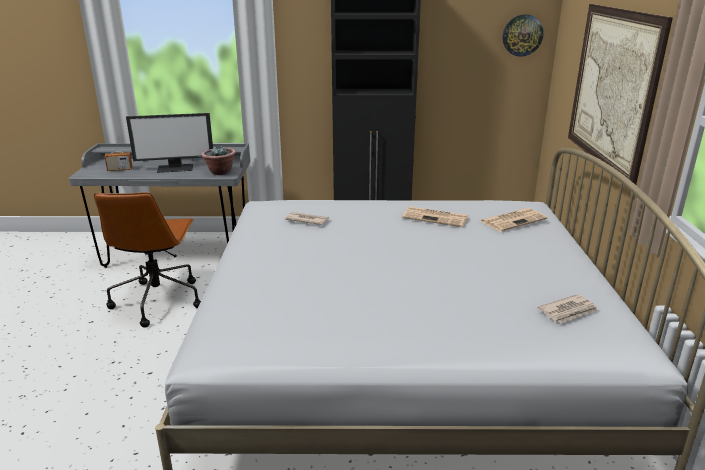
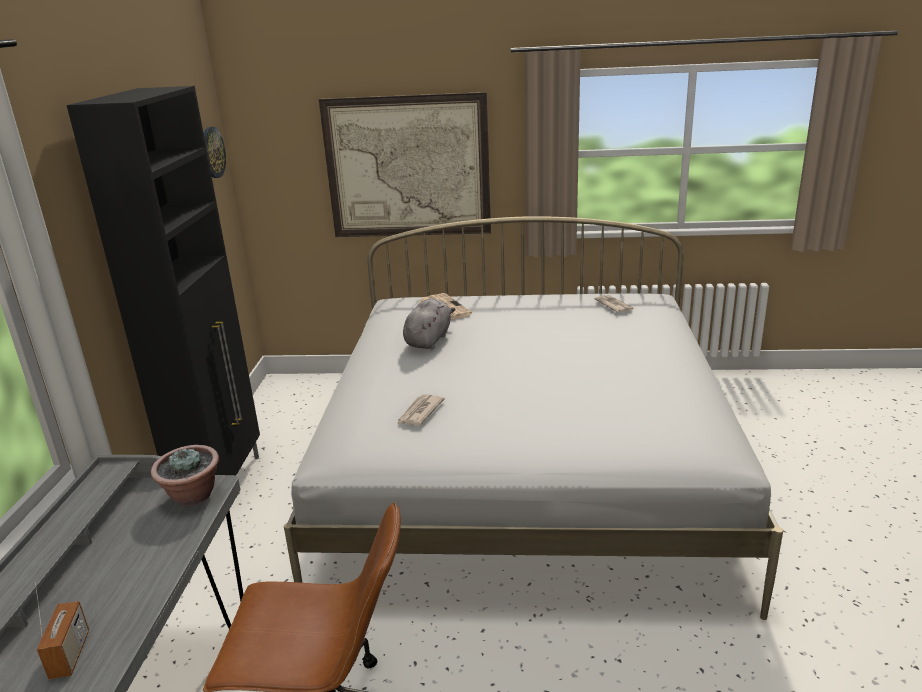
camera: 85 degrees left, 0 degrees up
(176, 168) = (124, 559): monitor -> none
(436, 217) = (429, 340): newspaper -> grey plush toy

